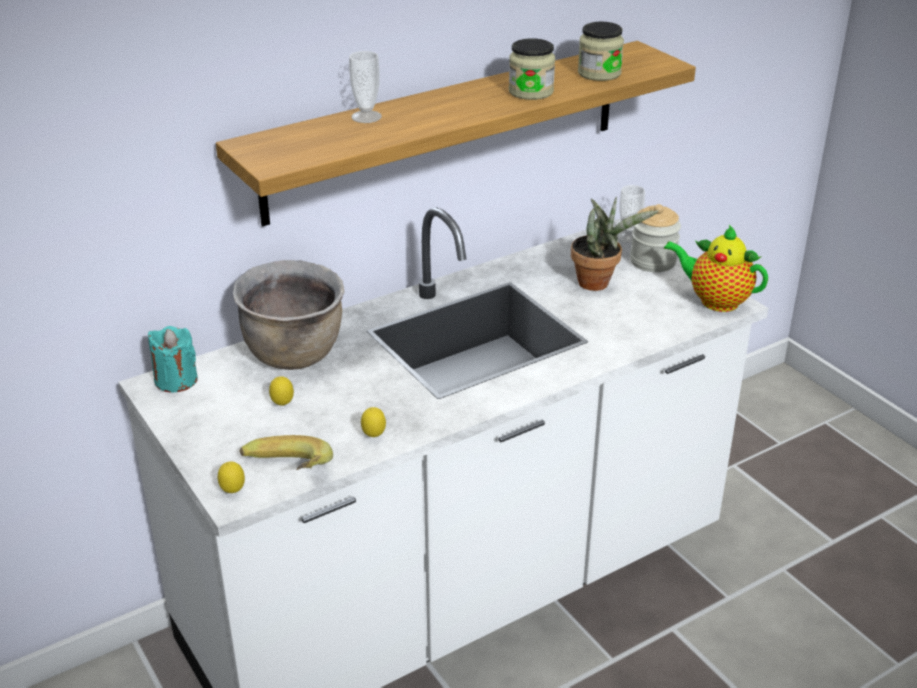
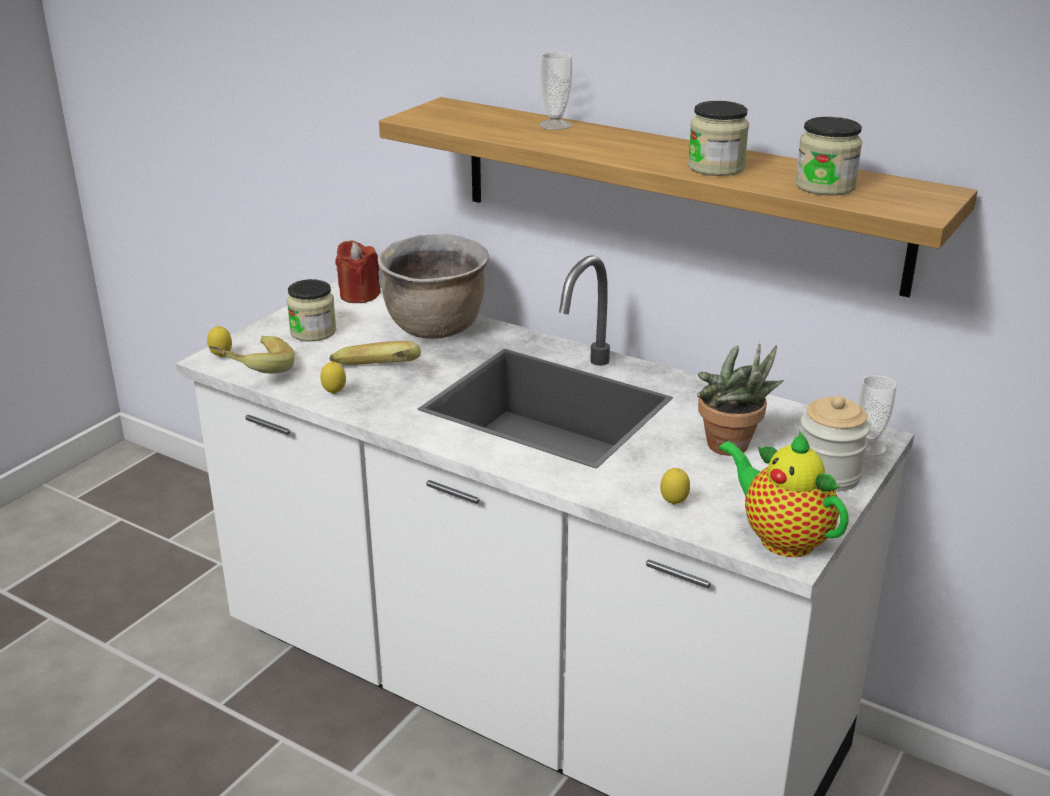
camera: 65 degrees right, 5 degrees down
(176, 380) = (359, 295): turquoise candle -> red candle
(232, 424) = (313, 332): none -> jar
(282, 405) = (354, 344): lemon -> lemon (673, 504)
(362, 407) = (376, 377): none -> banana
(715, 301) = (781, 538): teapot -> teapot turned 45 degrees counterclockwise

